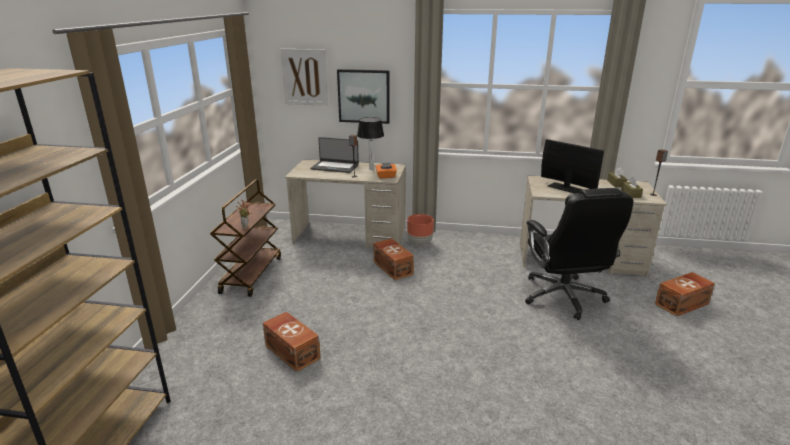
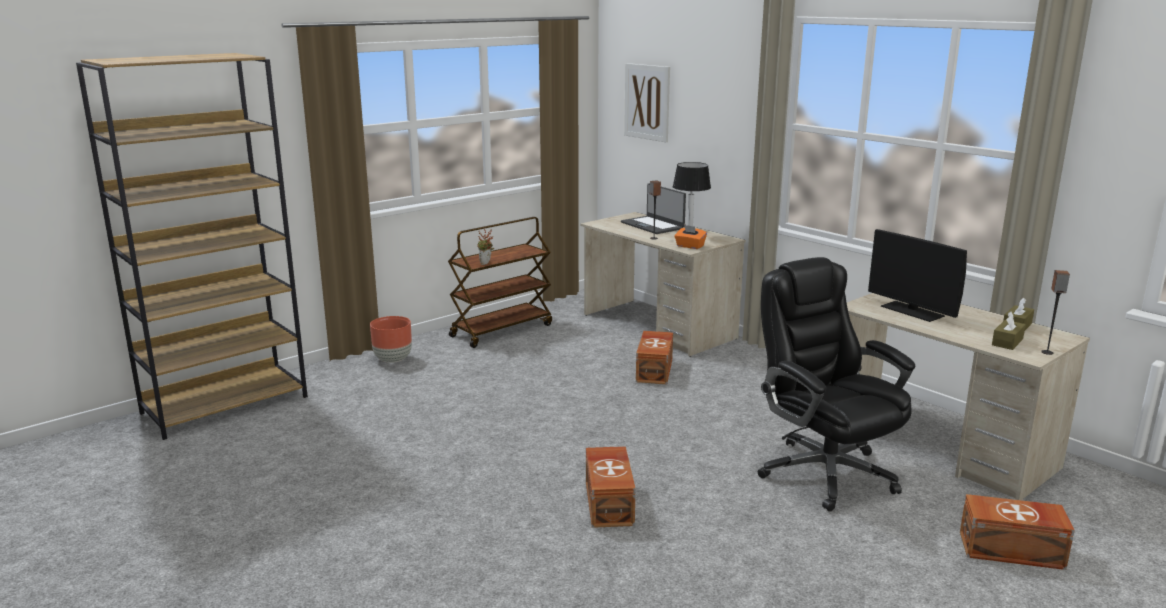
camera: 40 degrees right, 5 degrees down
(292, 351) = (442, 401): brown storage box -> brown storage box (610, 502)
(364, 96) = (706, 134): picture -> none
(420, 243) = (732, 357): brown planter -> brown planter (393, 360)
(563, 297) = (824, 472): black office chair -> black office chair turned 120 degrees clockwise
(566, 188) = (912, 311): monitor -> monitor turned 150 degrees clockwise

